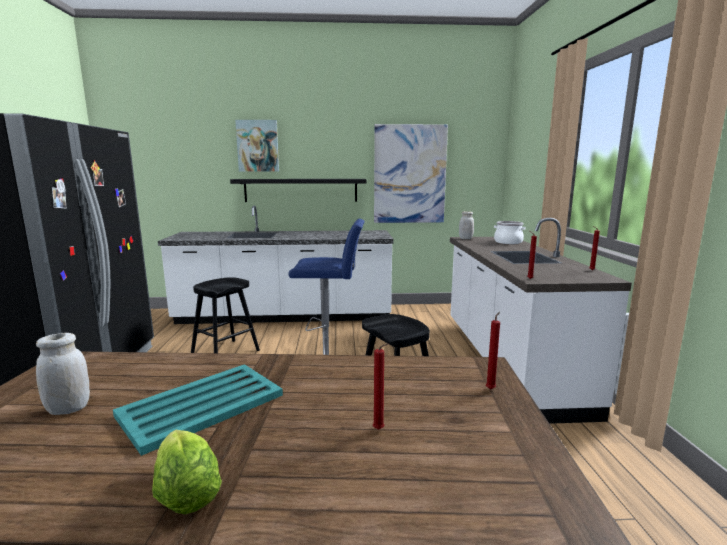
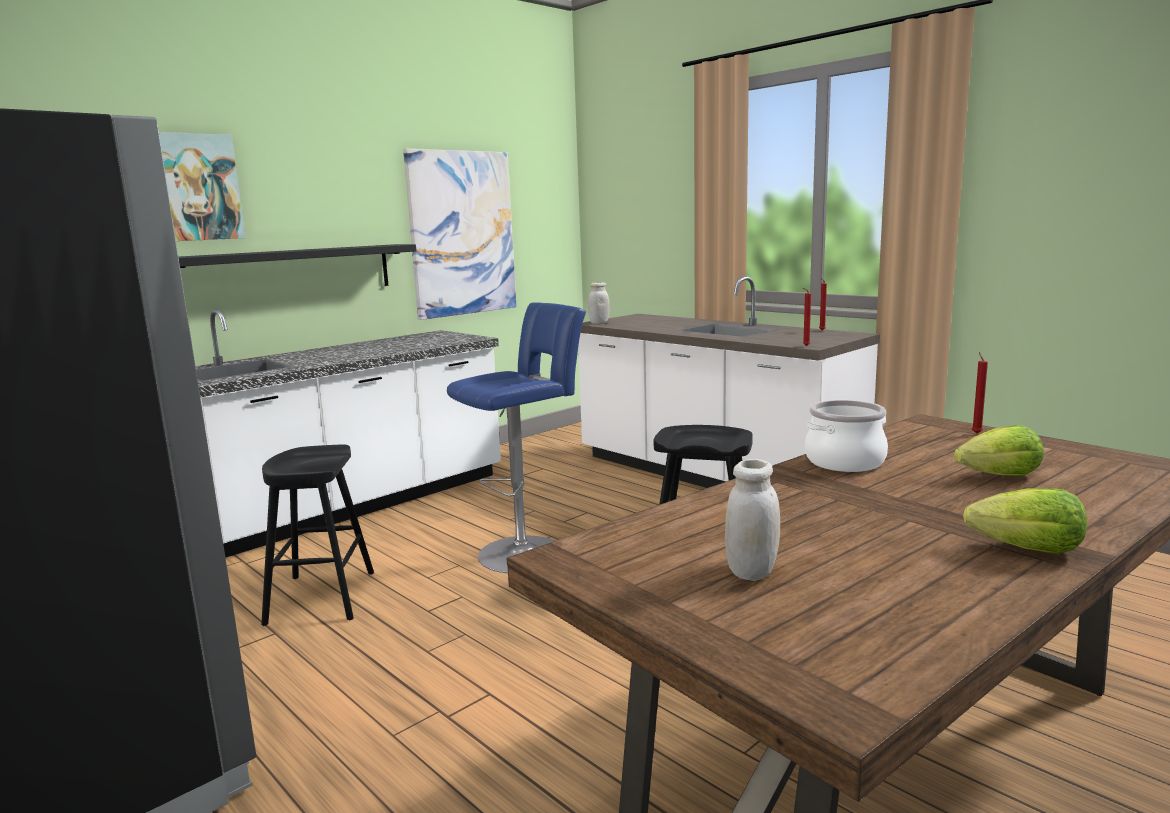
camera: 40 degrees left, 0 degrees up
(200, 406) = (848, 518): turquoise tray -> none
(380, 430) = (1000, 476): red candle -> lettuce
(508, 242) = (658, 319): cooking pot -> cooking pot (844, 462)

